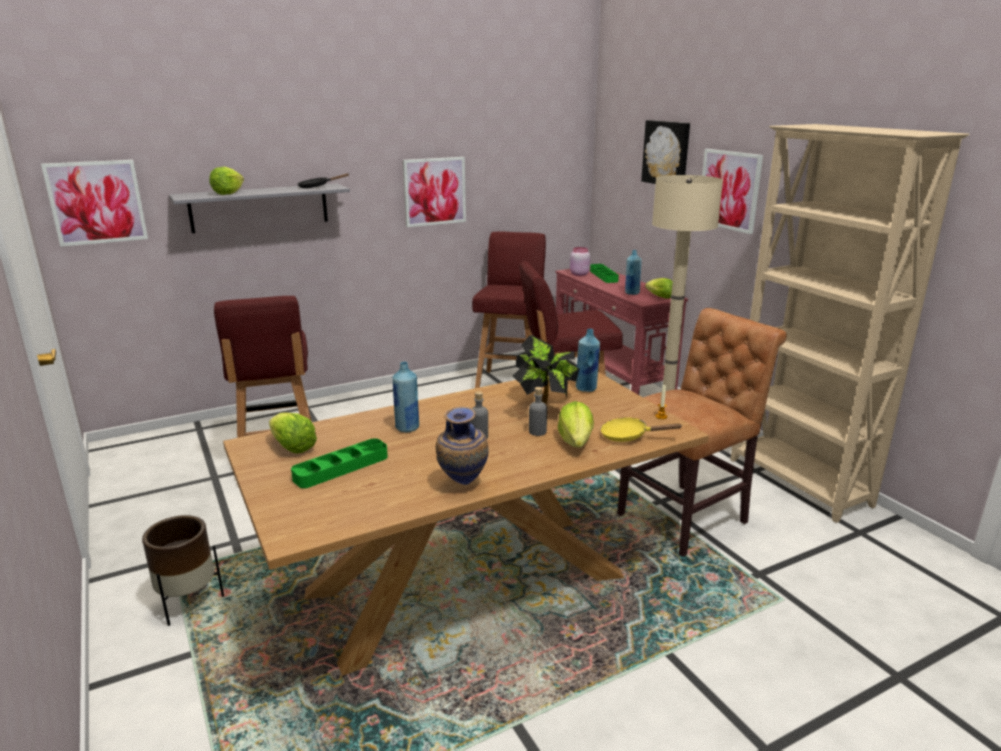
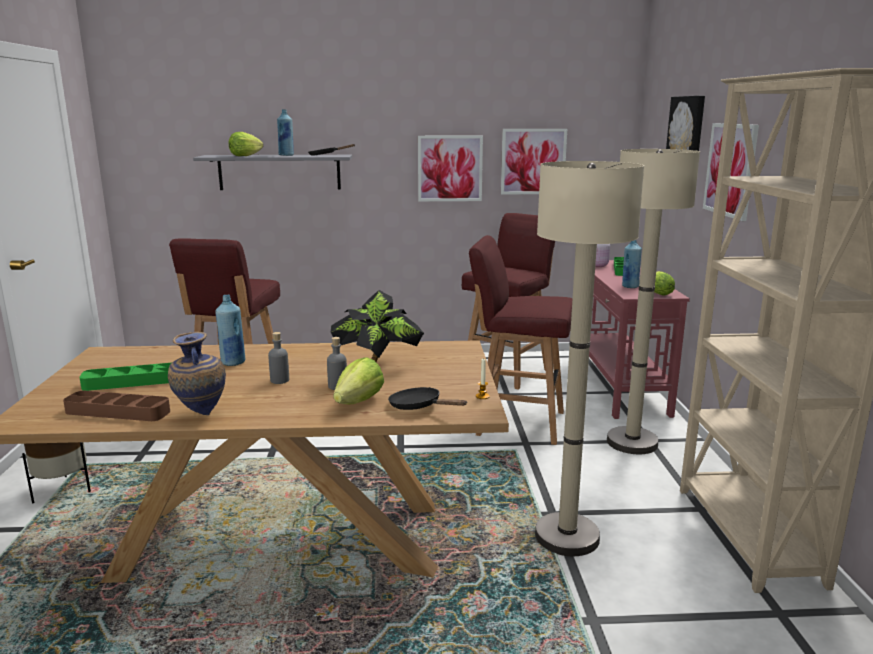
camera: 25 degrees right, 5 degrees down
(96, 202) = (147, 158): picture -> picture (533, 161)
(292, 447) = (125, 360): lettuce -> none
(378, 501) = (118, 411): none -> brown tray
(586, 388) = (445, 359): blue bottle -> blue bottle (286, 155)
(628, 436) = (419, 407): yellow frying pan -> black frying pan
(687, 517) = (567, 536): brown chair -> beige floor lamp

